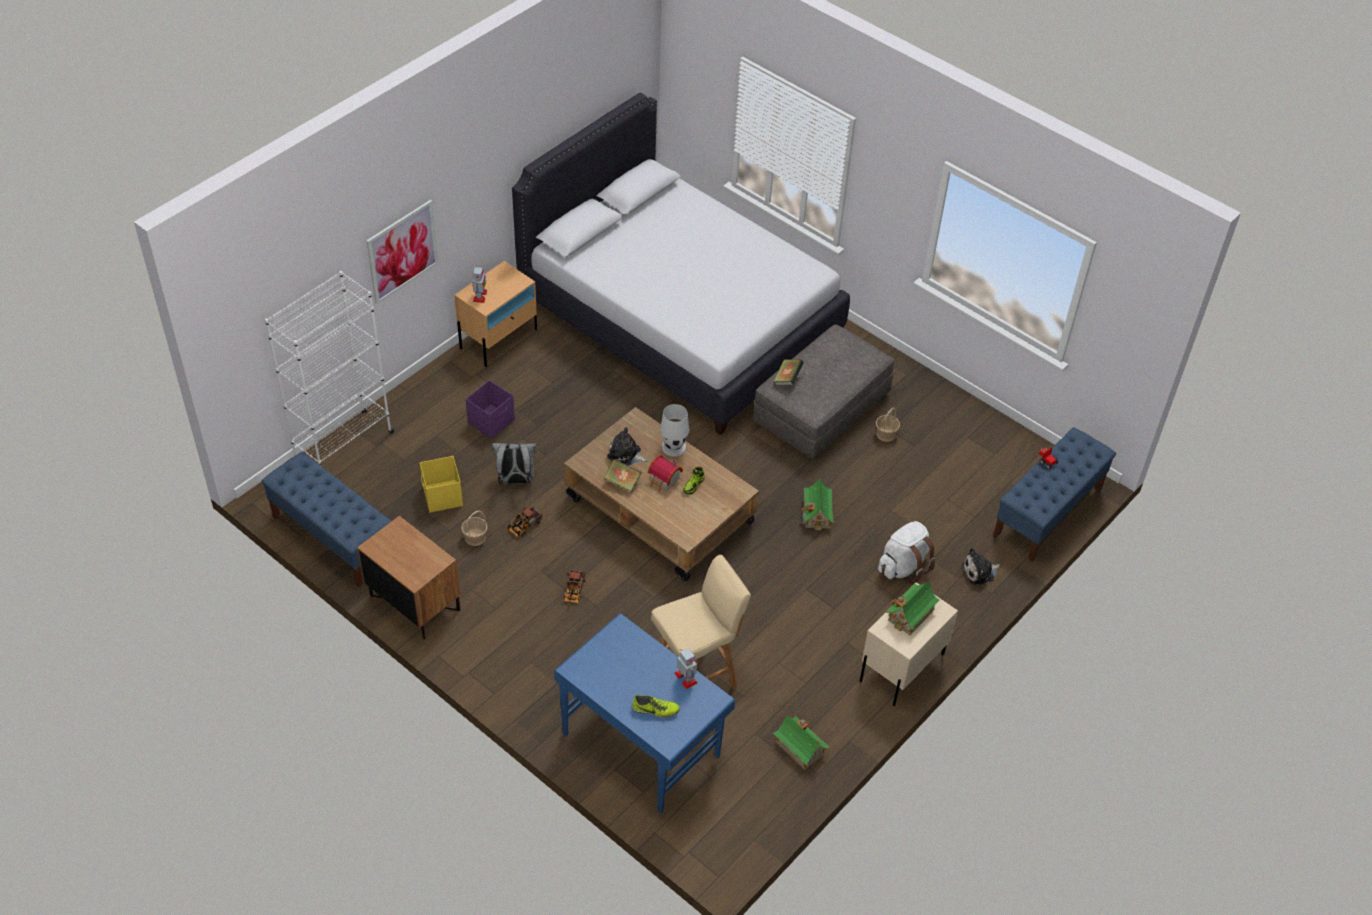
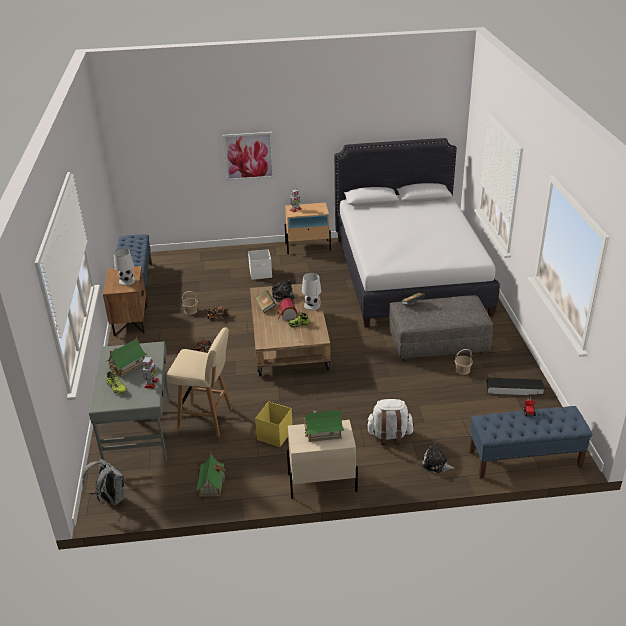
camera: 45 degrees right, 15 degrees down
(344, 446) = (187, 255): white bookcase -> none
(416, 552) = (127, 281): none -> white table lamp
(442, 497) = (199, 290): yellow storage box -> yellow storage box (274, 435)
(492, 421) = (261, 274): purple storage box -> white storage box
(516, 480) = (239, 299): grey backpack -> grey backpack (110, 499)
(641, 743) = (139, 431): blue desk -> grey desk
(817, 513) = (371, 385): toy house -> toy house (127, 366)
(958, 429) = (514, 389): none -> black storage box

